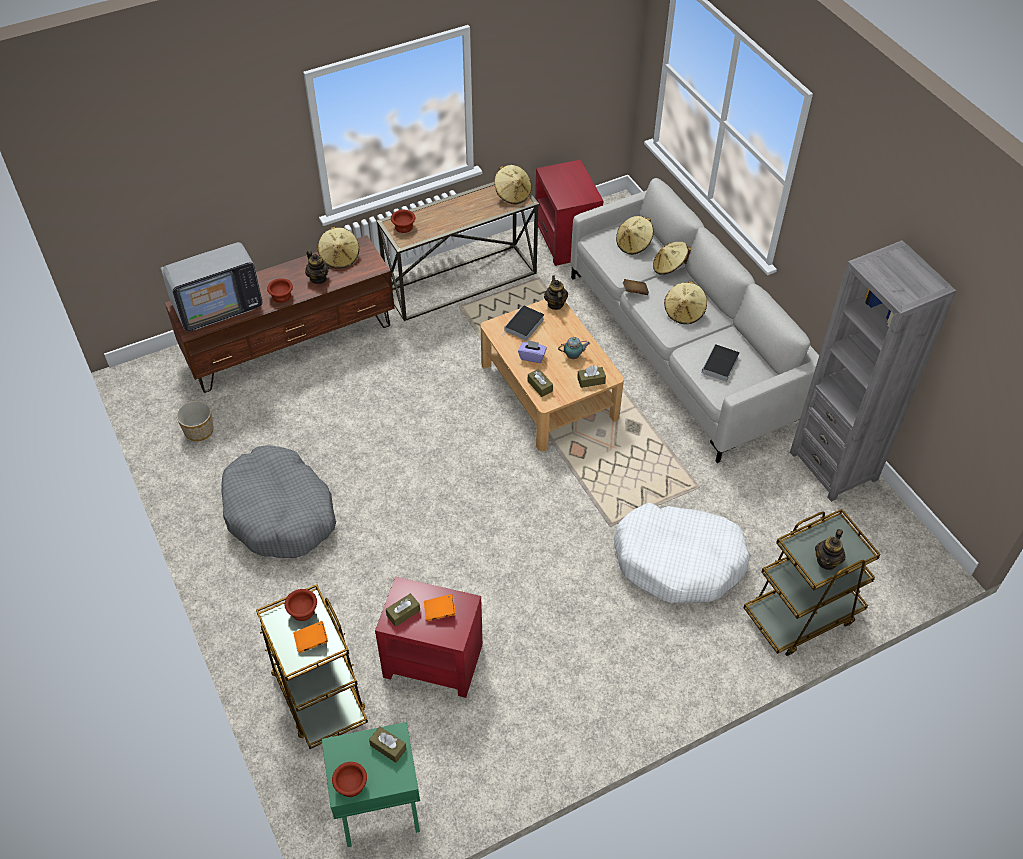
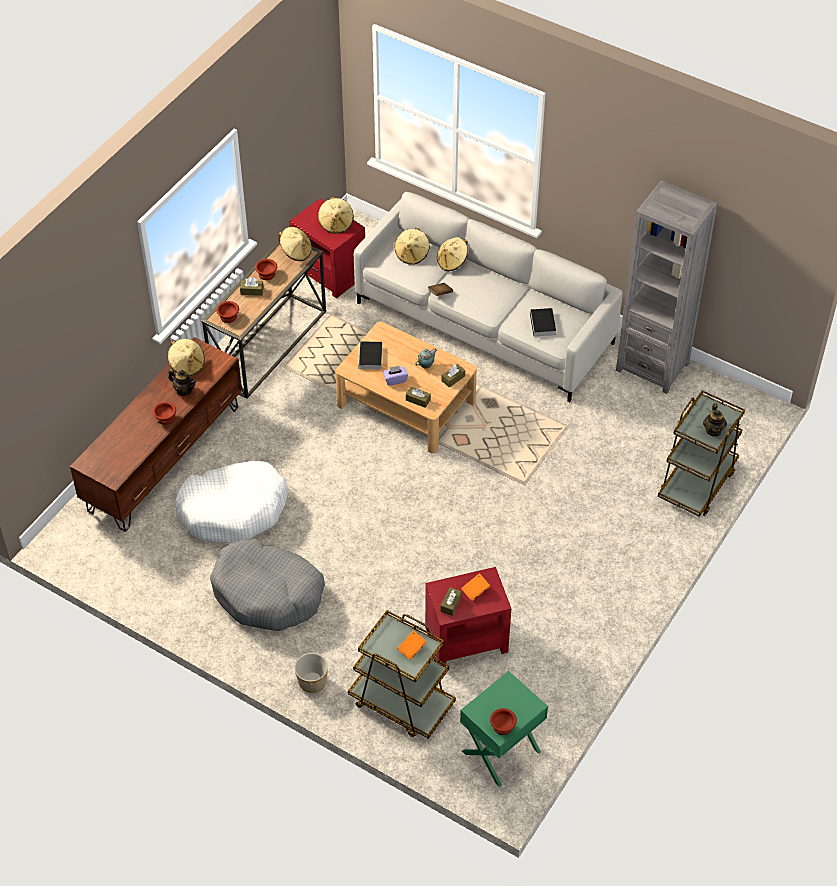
camera: 30 degrees left, 0 degrees up
(199, 431) = (148, 563): planter -> planter (312, 681)
(217, 305) = (117, 449): television -> none
(302, 610) = (388, 632): brown bowl -> brown bowl (266, 274)
(388, 747) = (509, 692): brown tissue box -> brown tissue box (252, 291)
(555, 304) = (382, 330): teapot -> none
(679, 561) = (590, 486): white dog bed -> white dog bed (233, 509)
(684, 312) = (488, 294): beige hat -> beige hat (336, 223)

